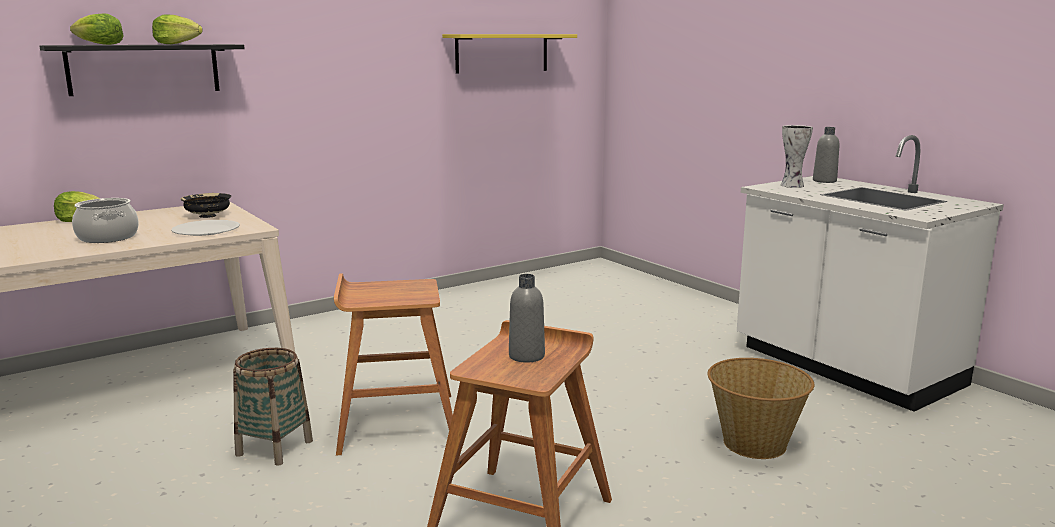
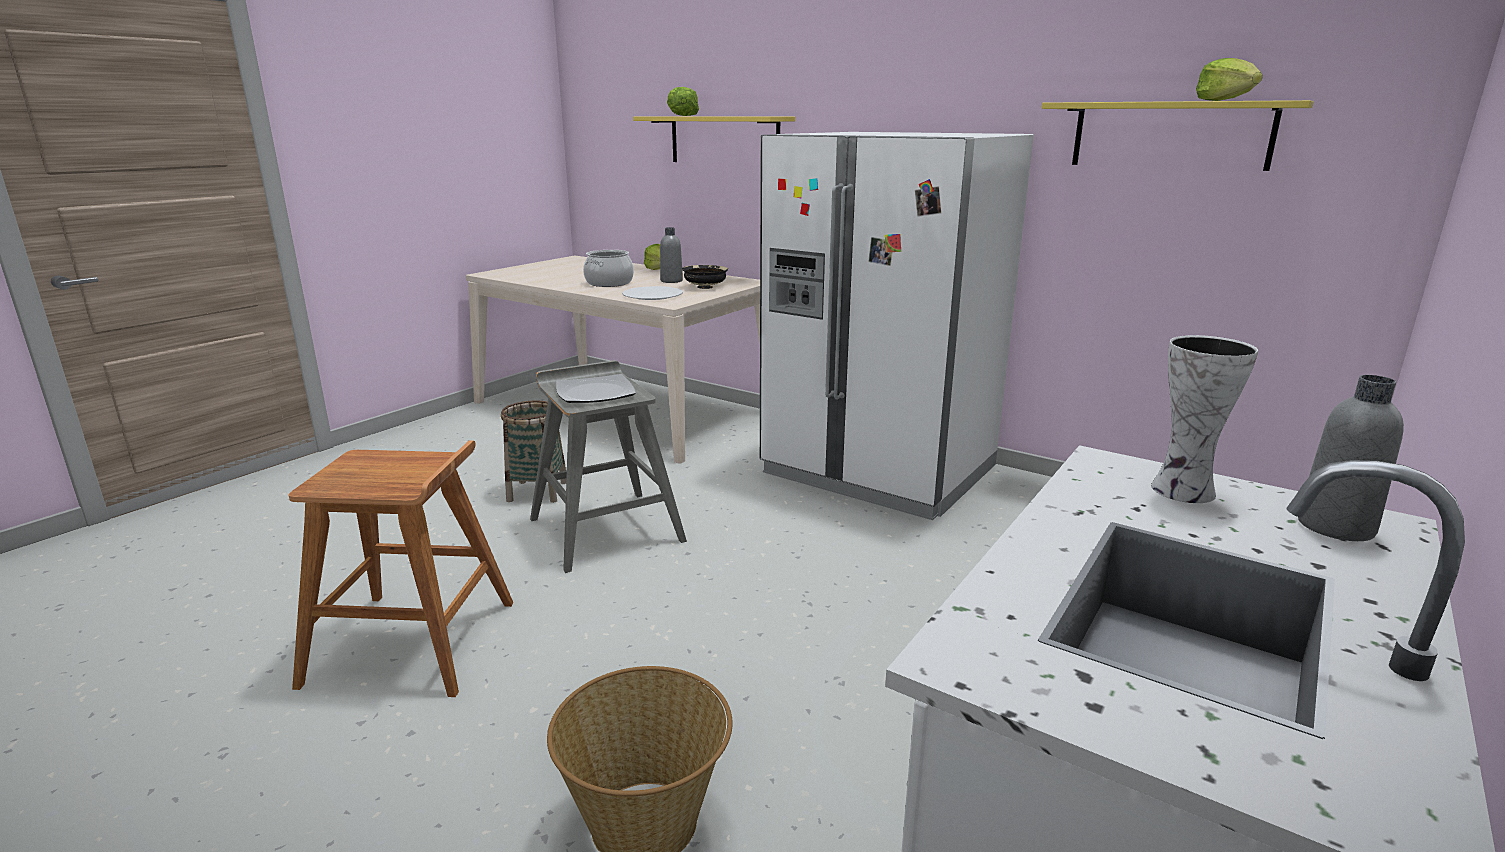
camera: 70 degrees right, 5 degrees up
(144, 69) = (724, 140): black shelf -> yellow shelf
(177, 44) = (732, 116): lettuce -> lettuce (1225, 100)
(395, 422) = (606, 529): brown stool -> grey stool
(397, 292) = (596, 393): none -> plate
(407, 319) = (879, 470): none -> white fridge
(526, 356) = (394, 473): grey bottle -> grey bottle (671, 281)

